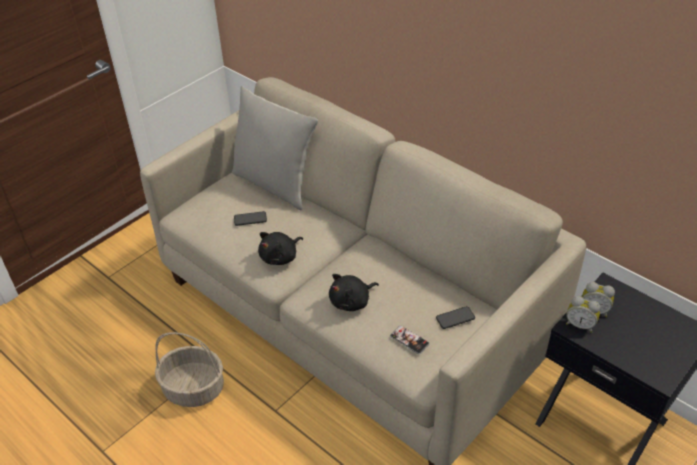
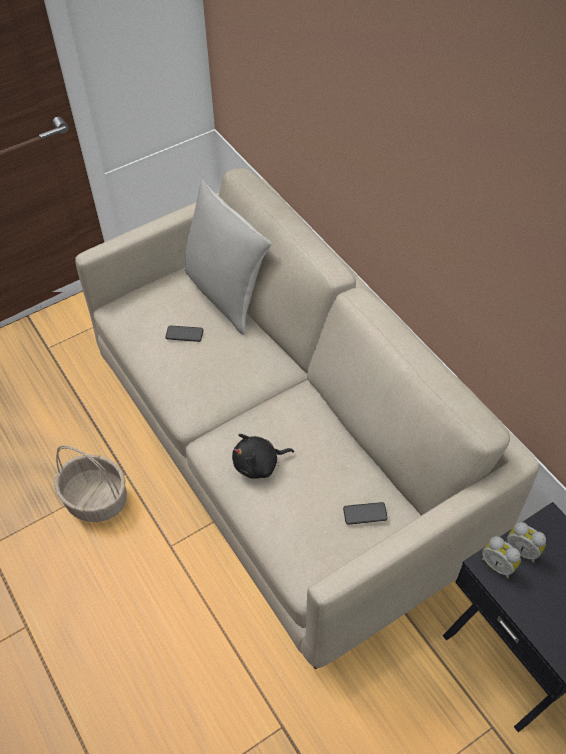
camera: 15 degrees right, 10 degrees up
(280, 257) = (202, 389): black plush toy -> none
(409, 340) = (304, 529): phone -> none

